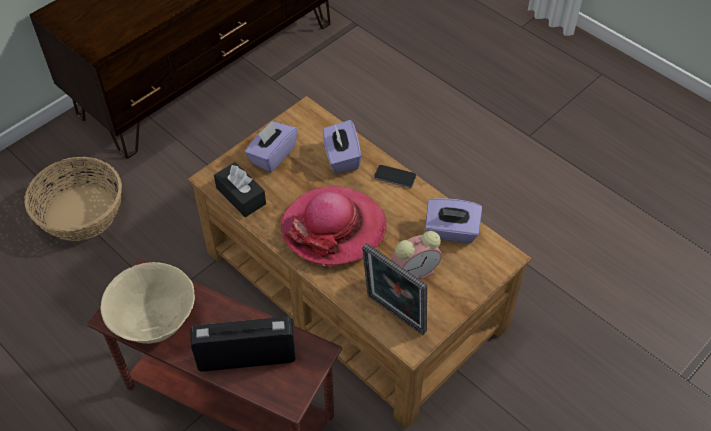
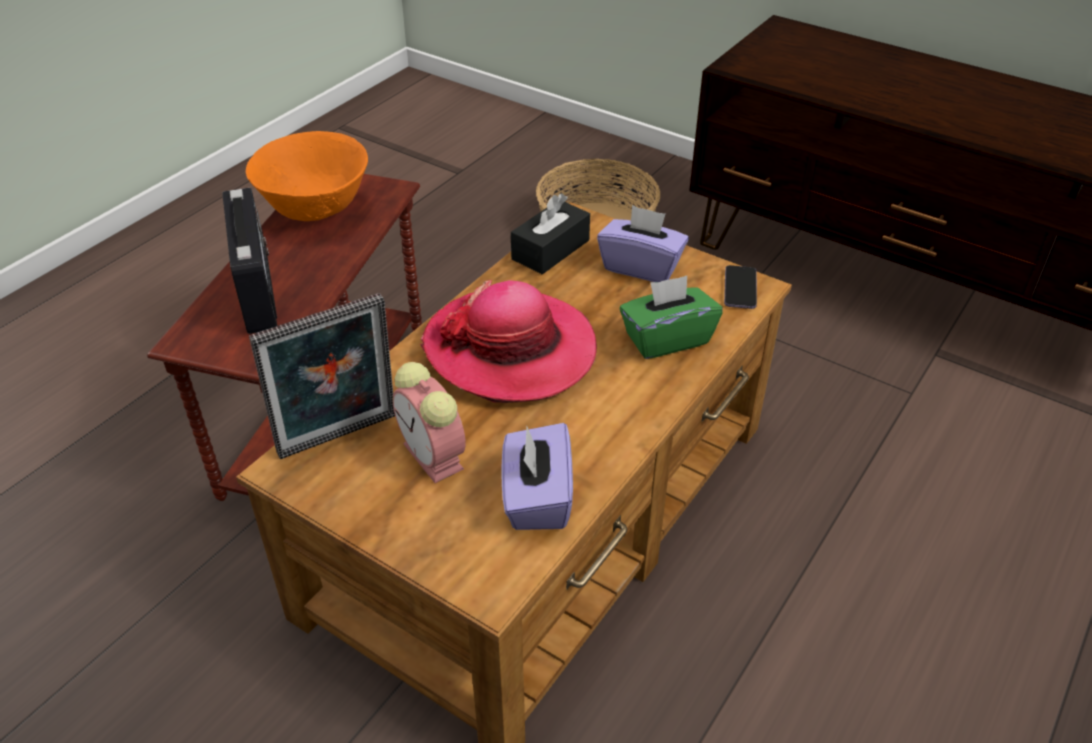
camera: 80 degrees right, 10 degrees down
(155, 322) = (316, 211): beige bowl -> orange bowl
(341, 157) = (666, 339): purple tissue box -> green tissue box
(393, 316) = (340, 439): picture frame -> picture frame turned 150 degrees counterclockwise
(395, 177) = (645, 408): phone -> phone (740, 289)

